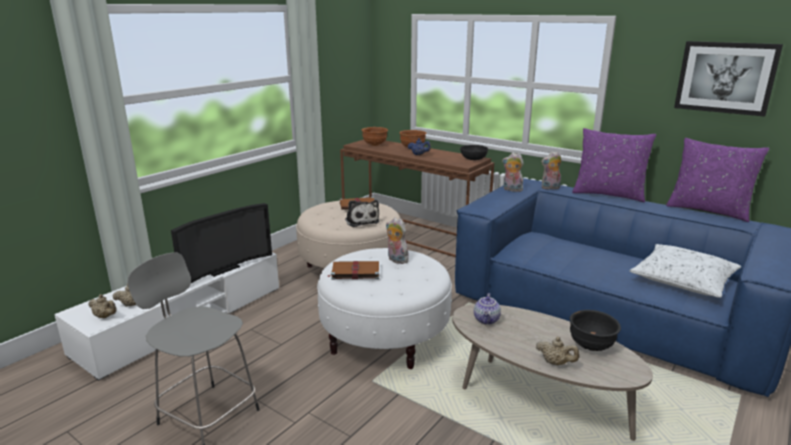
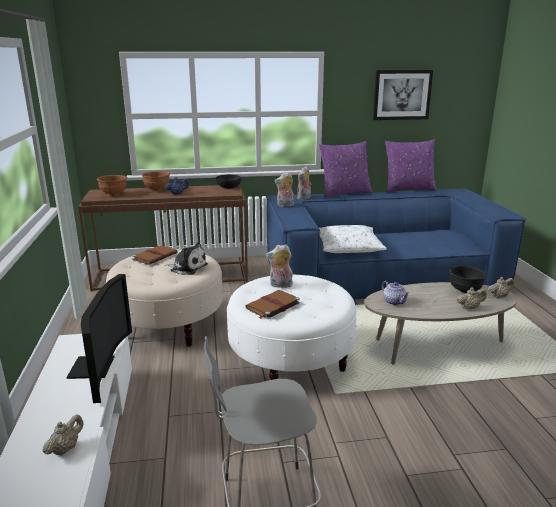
camera: 45 degrees left, 0 degrees up
(105, 316) = (57, 479): beige teapot -> beige teapot (499, 296)
(683, 280) = (435, 237): white pillow -> white pillow (348, 247)

